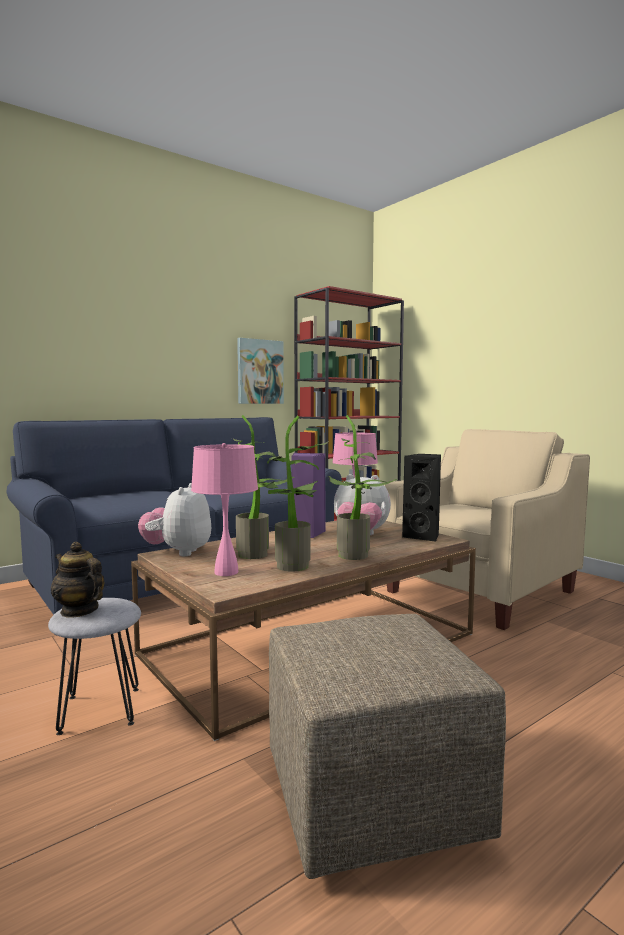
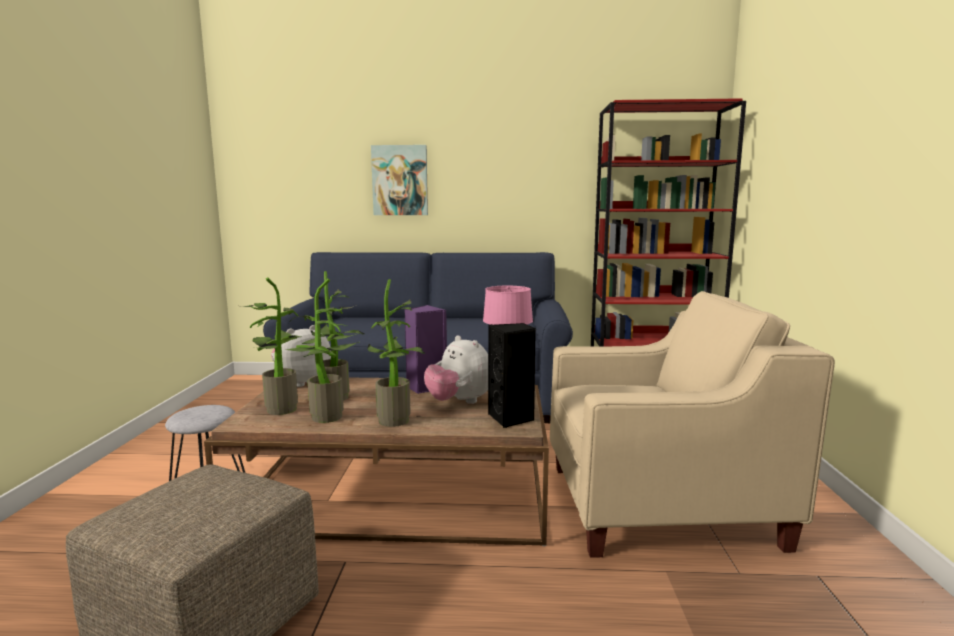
camera: 40 degrees right, 5 degrees up
(79, 611) = (190, 412): teapot -> none
(226, 572) = (279, 408): pink table lamp -> potted plant
(260, 372) = (553, 202): picture -> picture (400, 180)

